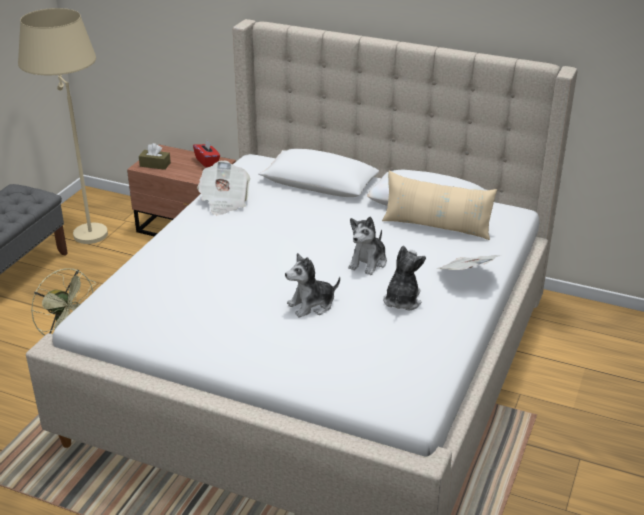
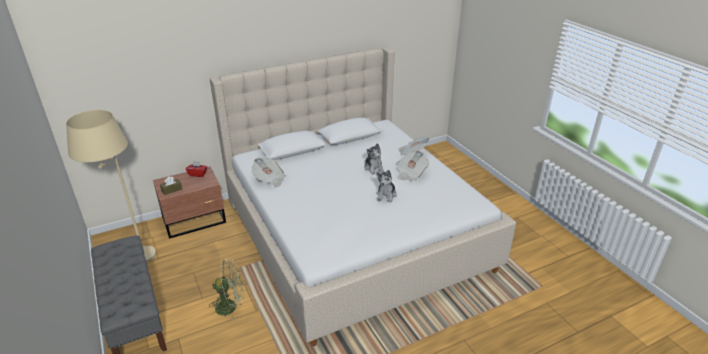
camera: 50 degrees left, 0 degrees up
(402, 300) = (410, 173): plush toy -> newspaper
(436, 227) = (370, 142): beige pillow -> none

